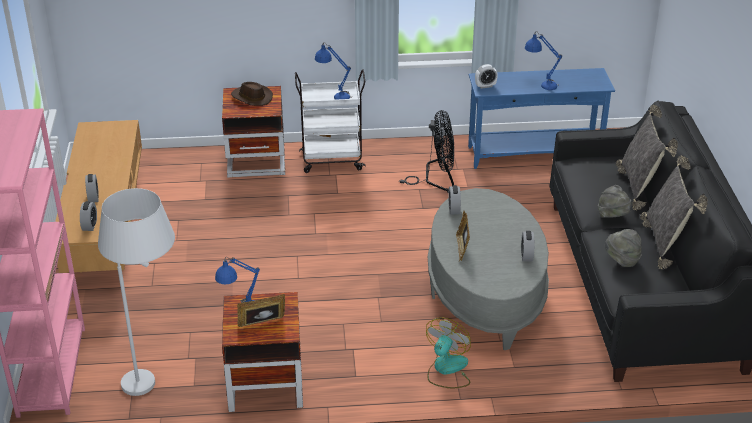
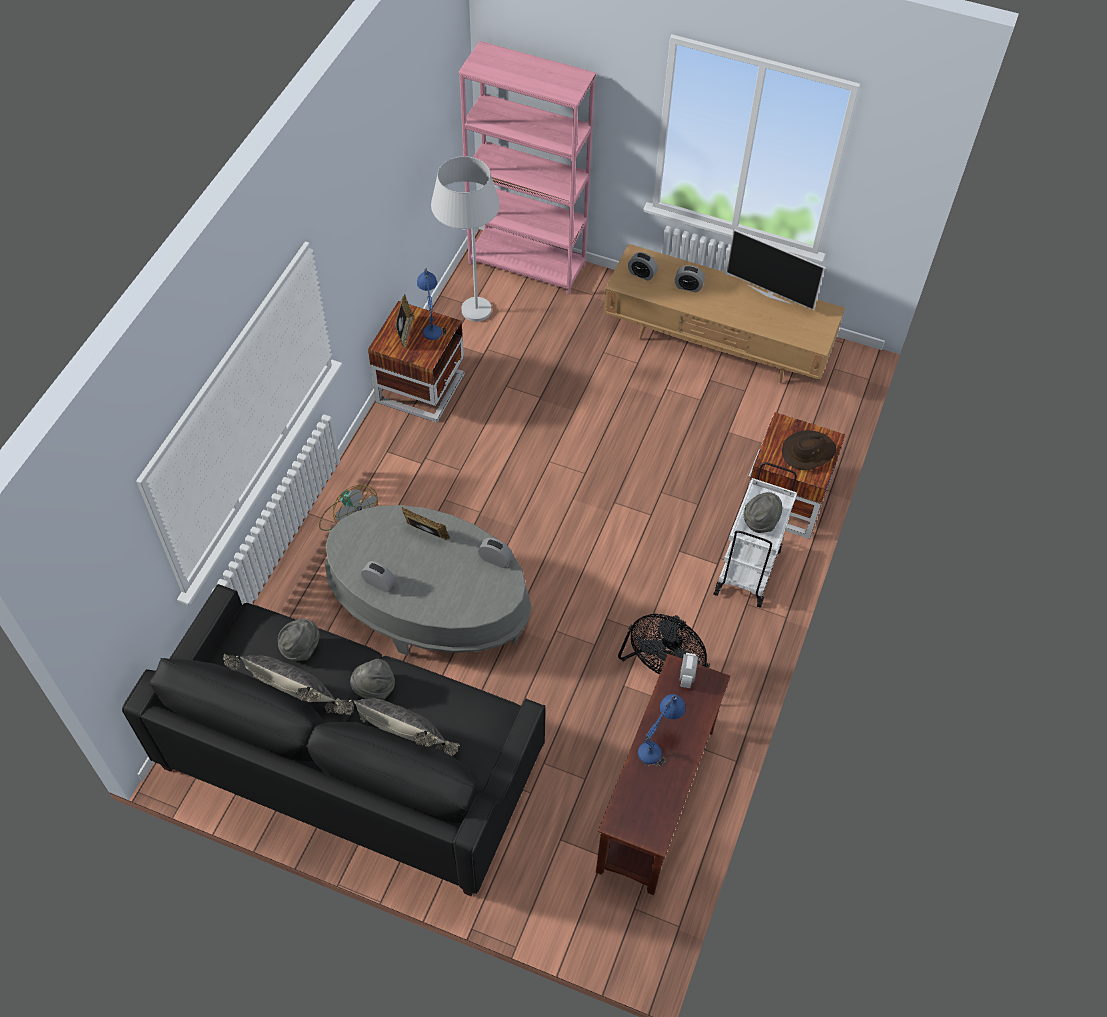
camera: 115 degrees right, 20 degrees up
(80, 157) = (770, 294): none -> television
(334, 95) = (760, 521): blue table lamp -> grey hat
(534, 154) = (656, 801): blue console table -> brown console table

